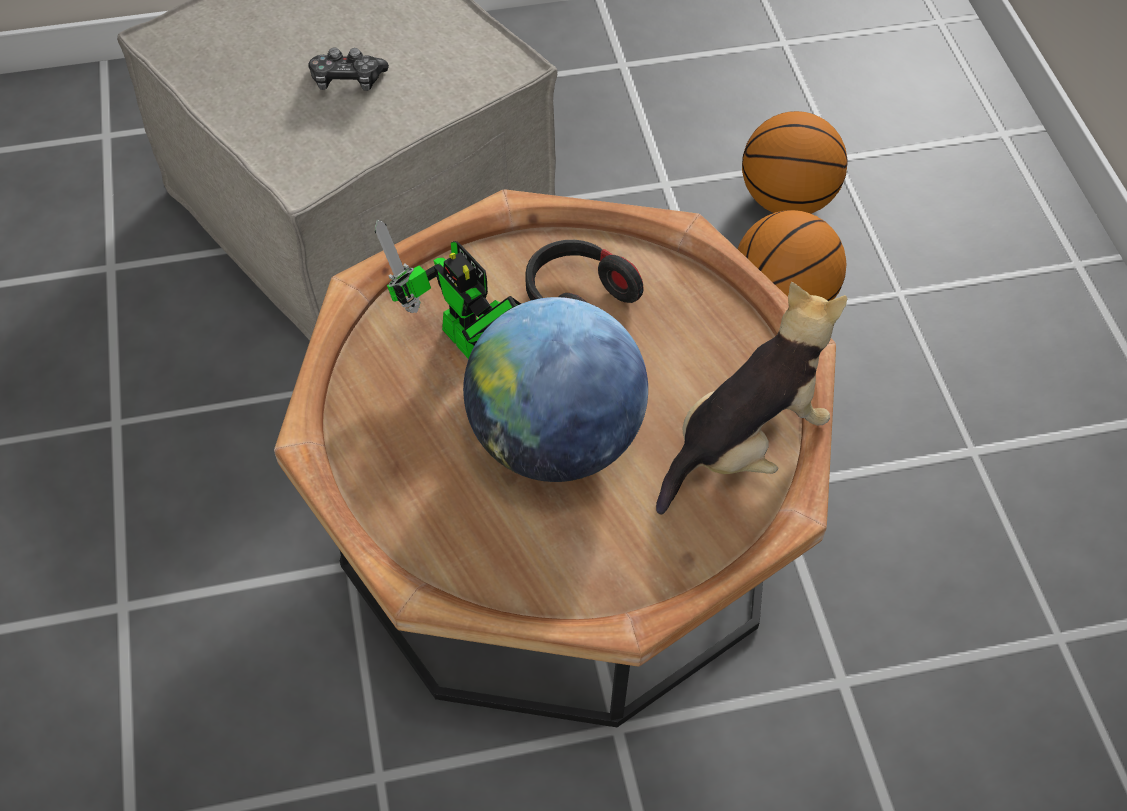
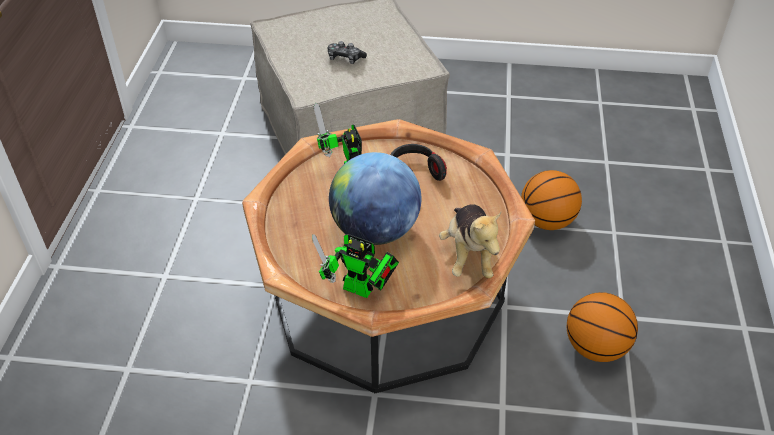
camera: 20 degrees right, 10 degrees down
(584, 576) = (362, 290): none -> toy robot
(744, 444) = (468, 254): plush toy -> plush toy turned 105 degrees clockwise
(787, 201) = (570, 175): basketball -> basketball (595, 348)

